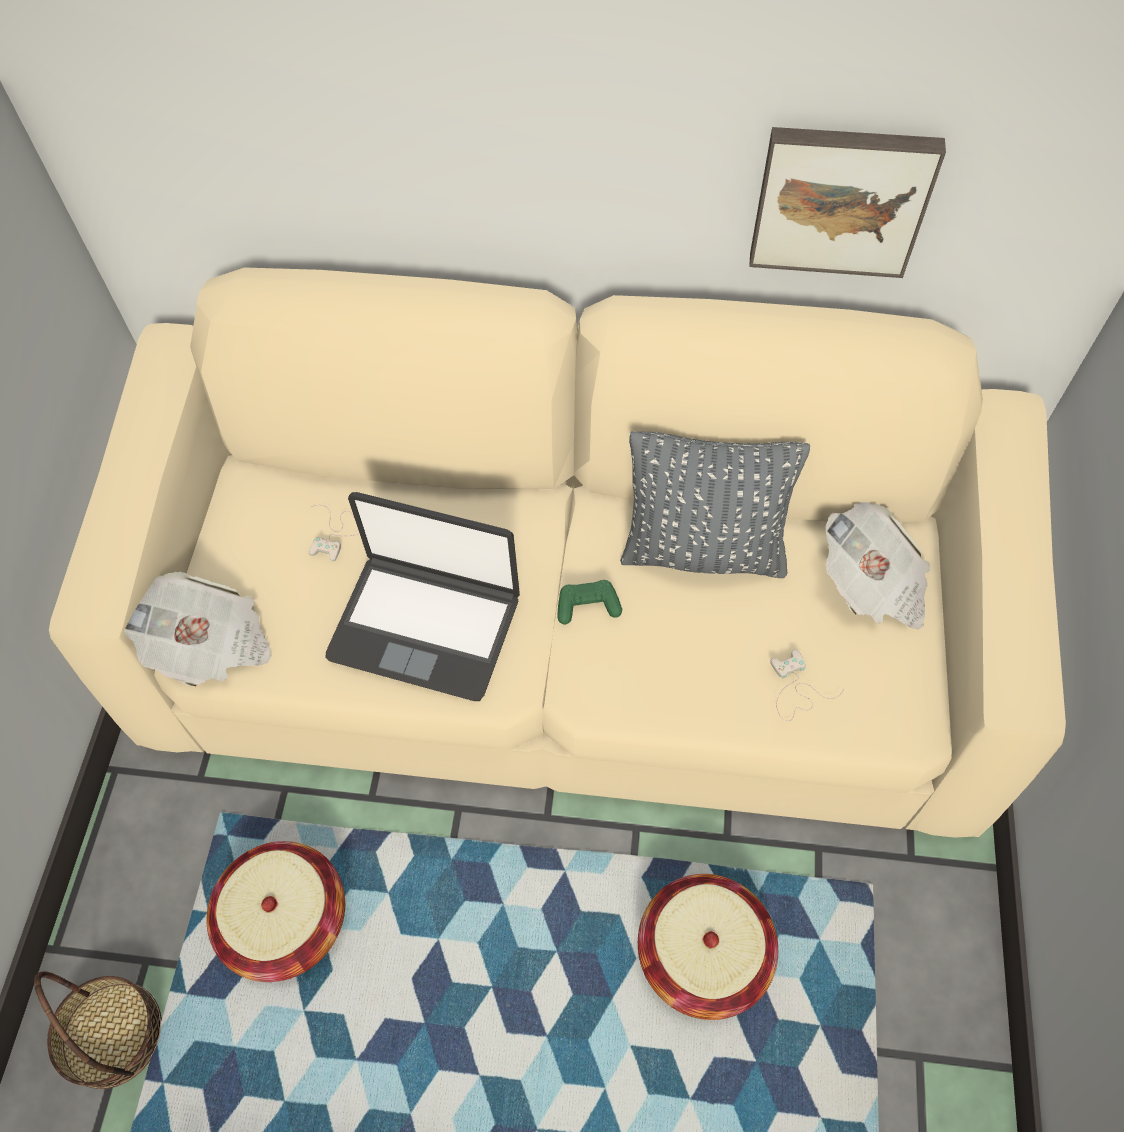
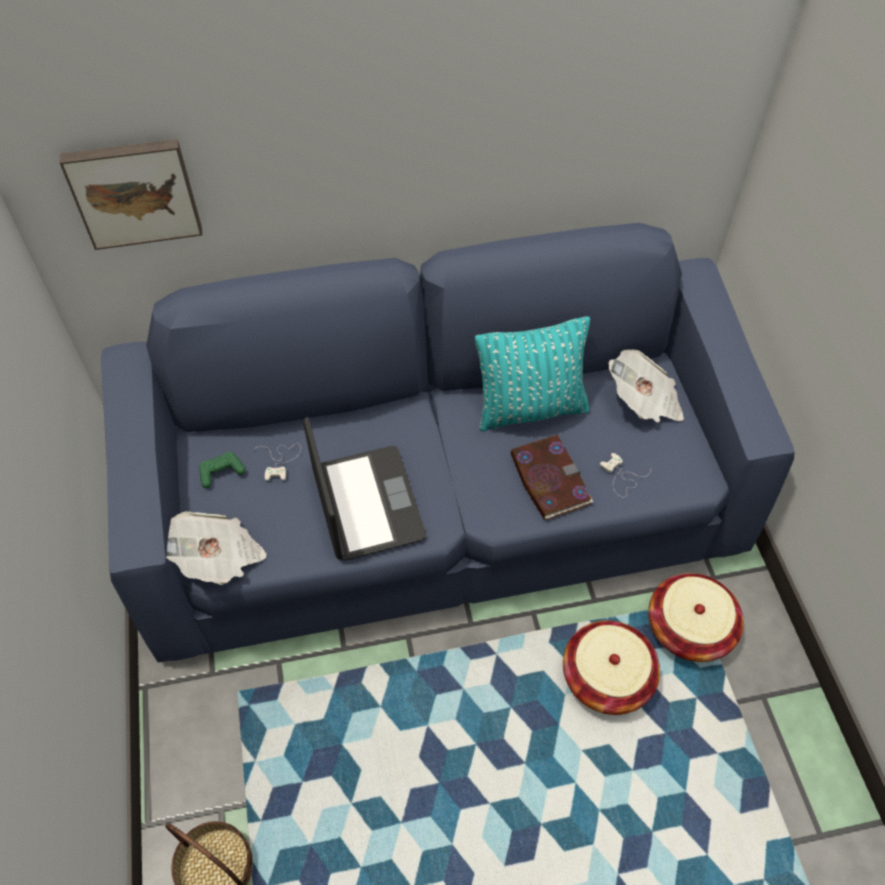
camera: 20 degrees left, 5 degrees down
(286, 919) = (314, 747): basket -> basket (689, 628)
(425, 625) = (366, 504): laptop -> laptop turned 105 degrees counterclockwise
(565, 650) = (442, 512): beige sofa -> blue sofa
(587, 606) = (470, 462): green game controller -> green game controller (221, 473)
(689, 662) = (549, 479): none -> book
(703, 550) = (530, 409): grey pillow -> turquoise pillow
(840, 199) = (573, 158): picture -> picture (134, 192)

